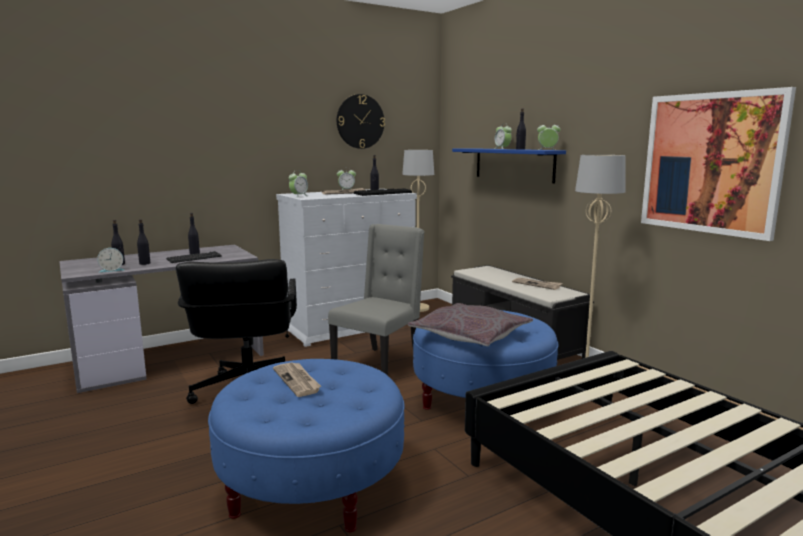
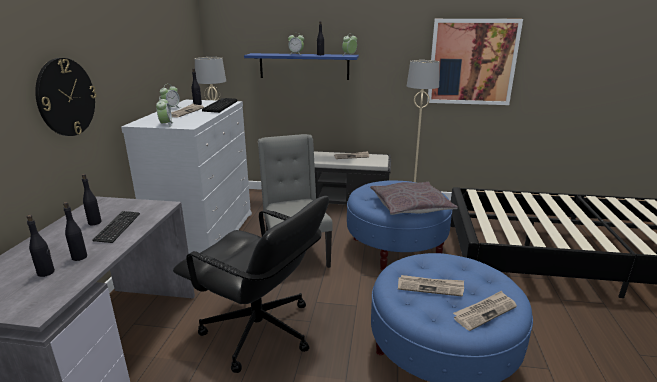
camera: 50 degrees left, 10 degrees up
(111, 270) = (69, 283): alarm clock -> none
(280, 412) = (484, 311): none -> newspaper
(360, 121) = (158, 32): wall clock -> wall clock (66, 97)

